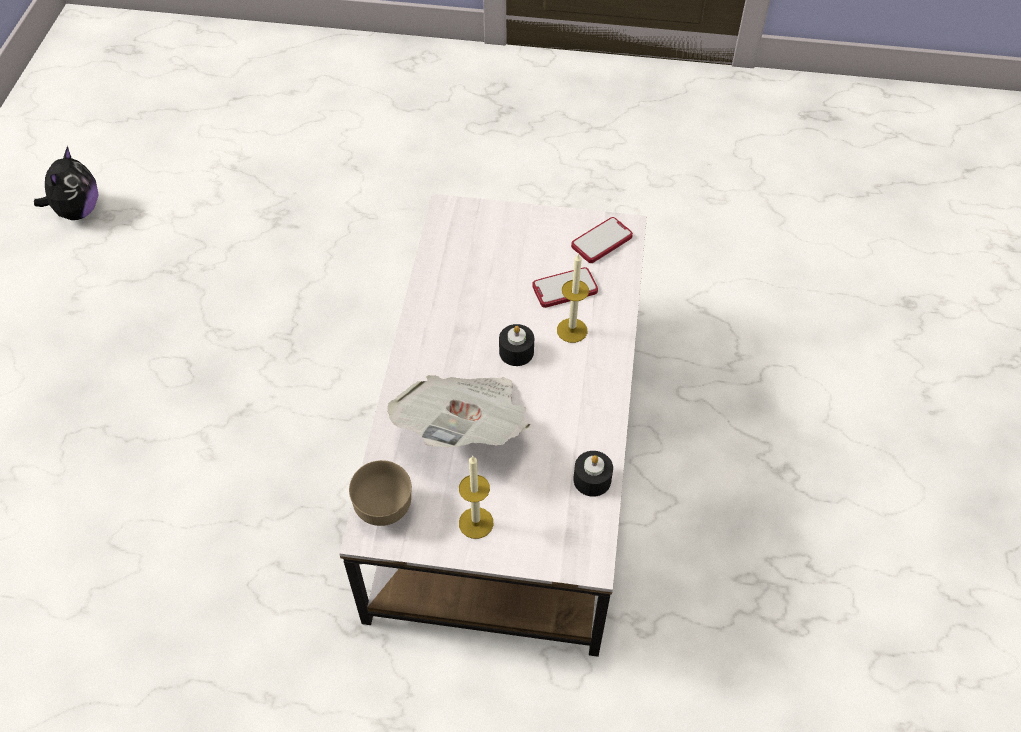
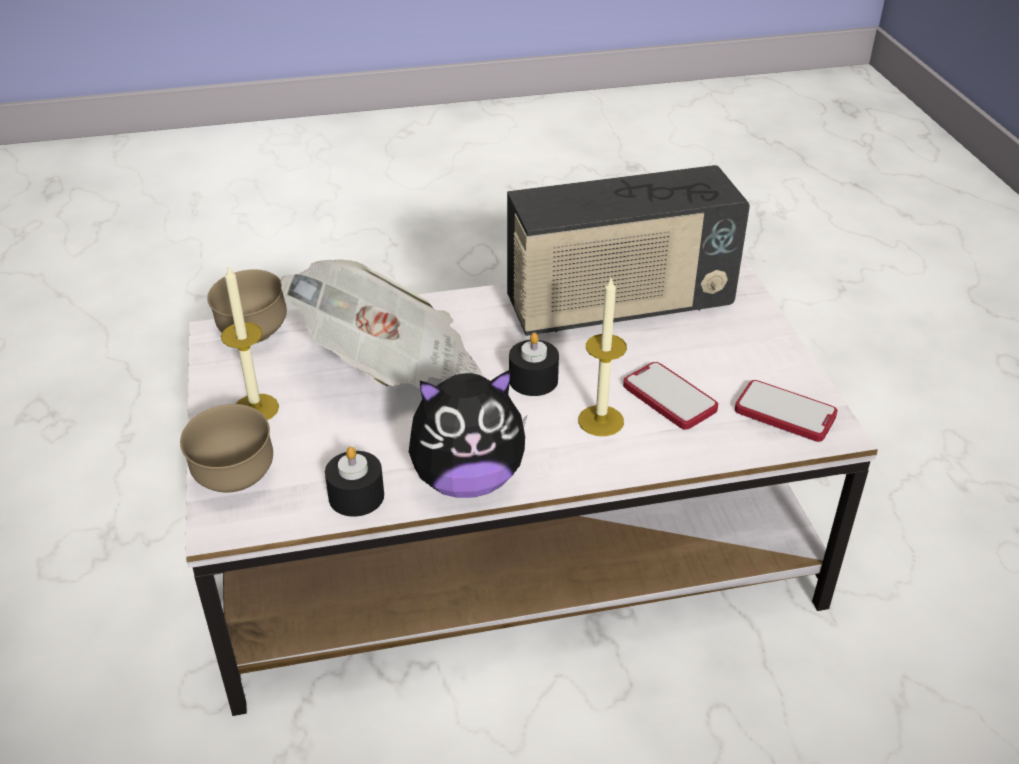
camera: 70 degrees right, 15 degrees down
(78, 211) = (626, 151): plush toy -> plush toy (467, 480)
(458, 280) = (618, 307): none -> radio
(551, 548) = (235, 482): none -> brown bowl

